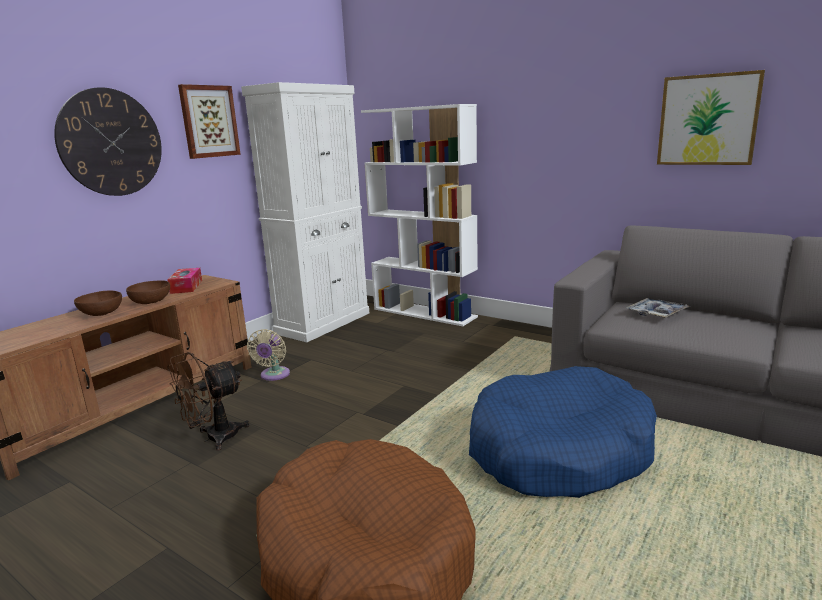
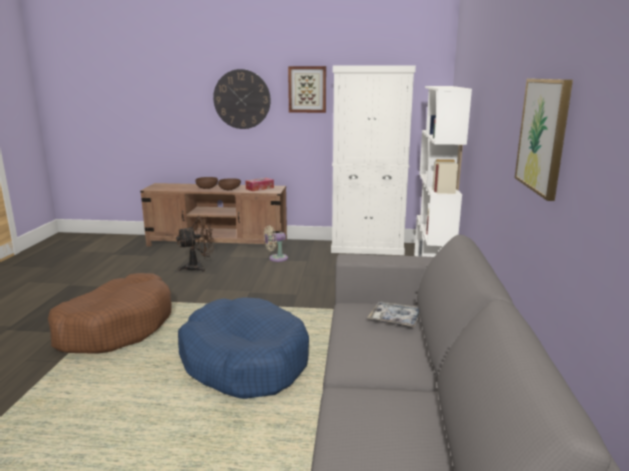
camera: 60 degrees right, 0 degrees up
(214, 438) = (199, 267): brown fan -> brown fan turned 135 degrees clockwise

